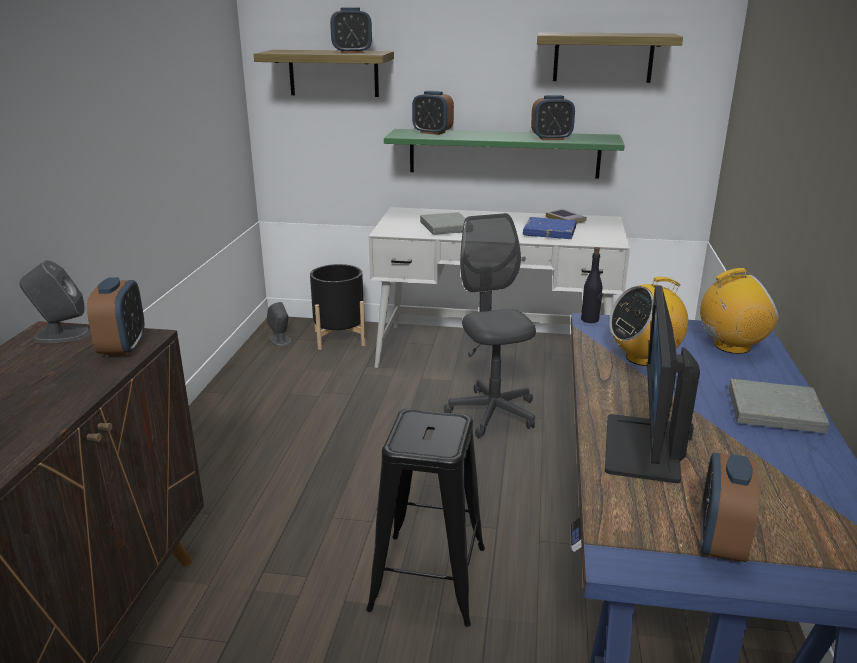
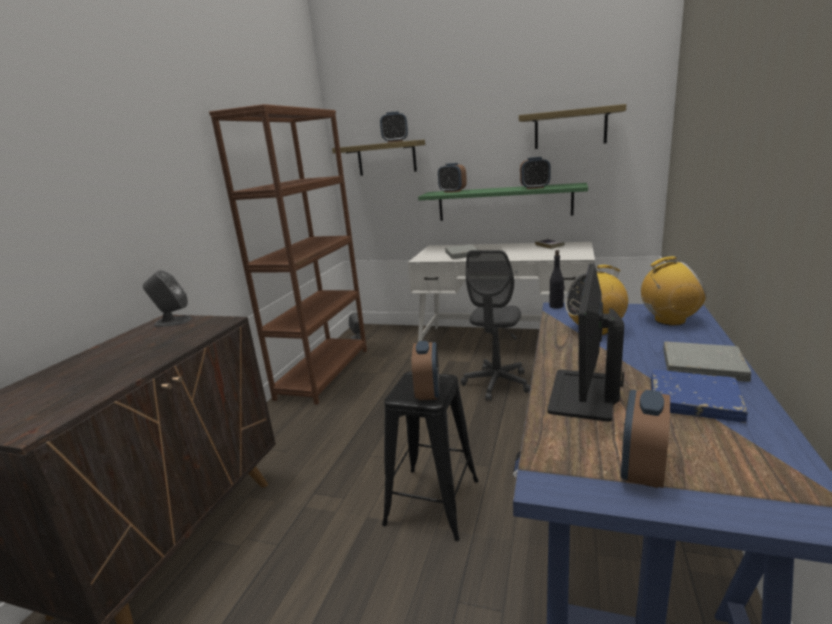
camera: 10 degrees right, 5 degrees down
(123, 347) = (207, 328): alarm clock -> alarm clock (428, 392)
(239, 394) = (324, 373): none -> brown bookcase
(339, 338) = (397, 336): black planter -> none
(492, 413) = (496, 384): grey office chair -> grey office chair turned 150 degrees counterclockwise
(549, 232) = (536, 253): blue book -> blue book (694, 400)

